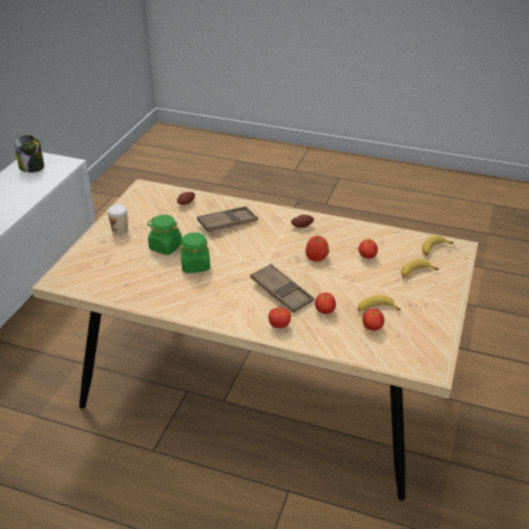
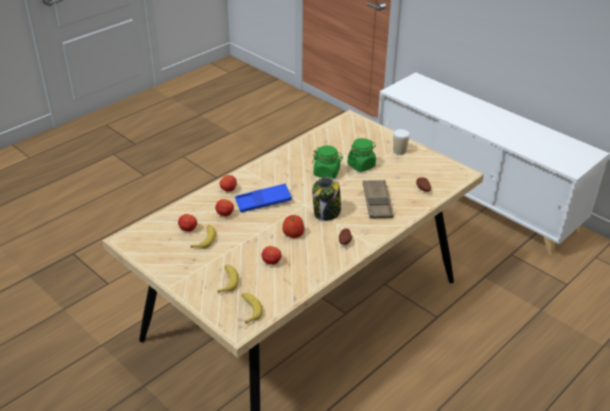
camera: 115 degrees right, 0 degrees up
(32, 167) = (569, 150): jar -> jar (327, 213)
(281, 292) = (263, 202): brown tray -> blue tray

